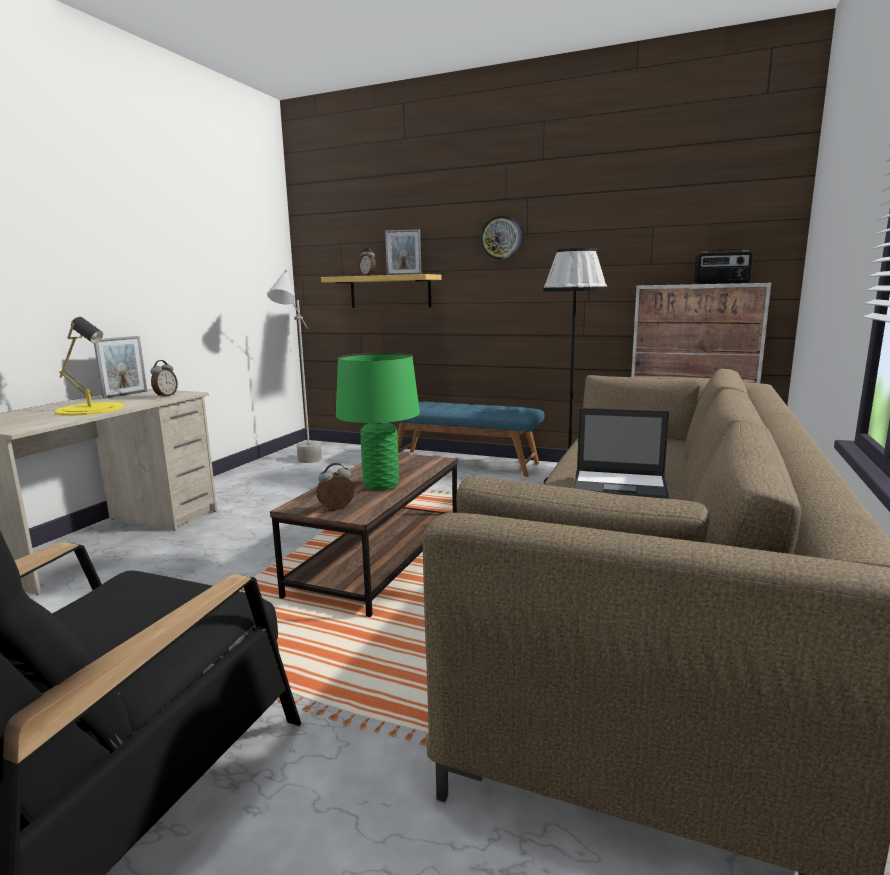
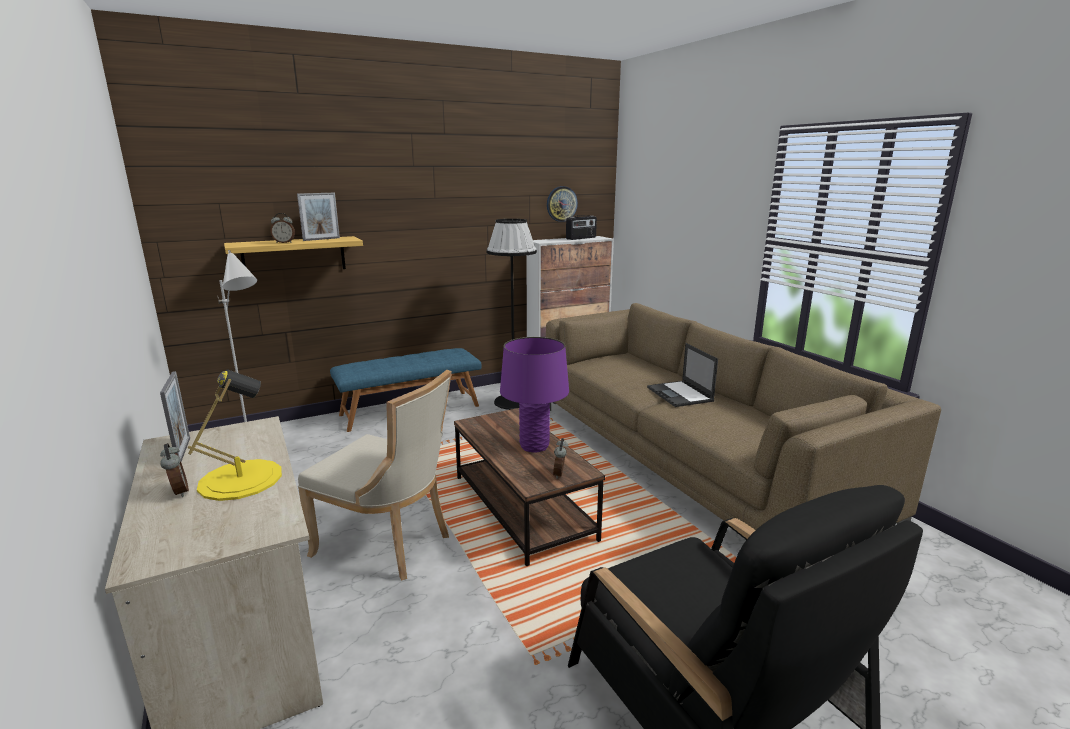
camera: 50 degrees left, 5 degrees up
(165, 396) = (252, 435): alarm clock -> alarm clock (178, 492)
(251, 536) = (388, 544): none -> beige chair
(381, 485) = (534, 446): green table lamp -> purple table lamp
(501, 238) = (412, 201): wall clock -> wall clock (561, 204)
(621, 485) = (680, 394): laptop -> laptop turned 105 degrees clockwise

